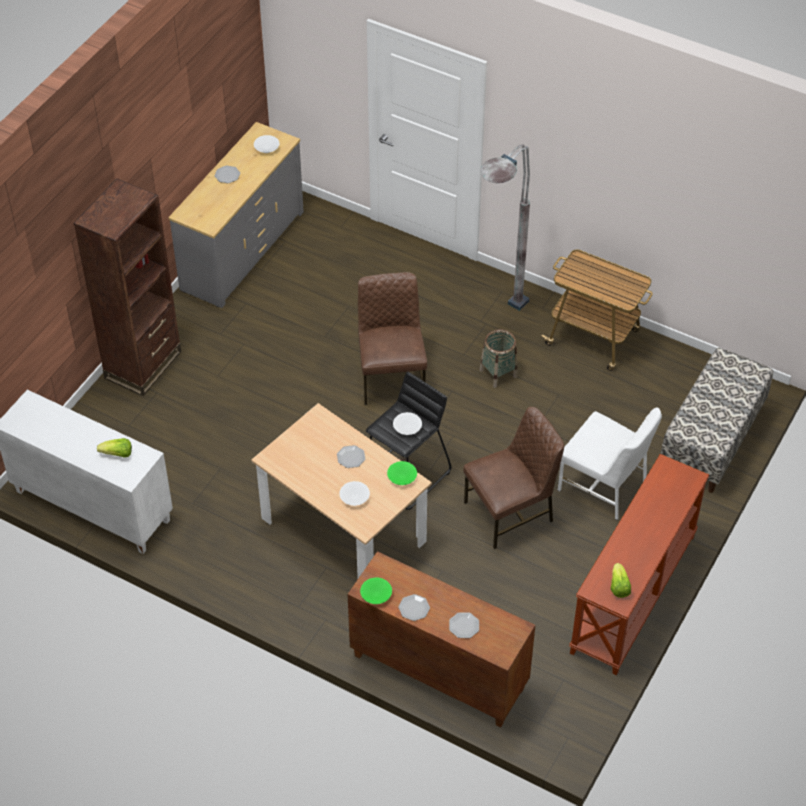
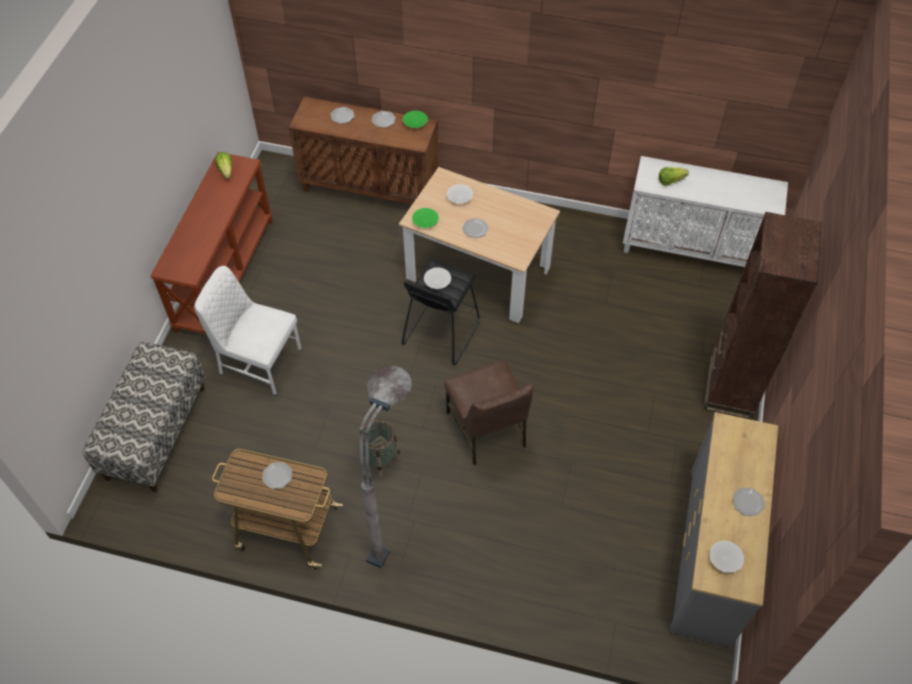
camera: 165 degrees right, 5 degrees up
(510, 512) = (339, 319): brown chair -> none
(595, 283) = (277, 476): none -> plate

